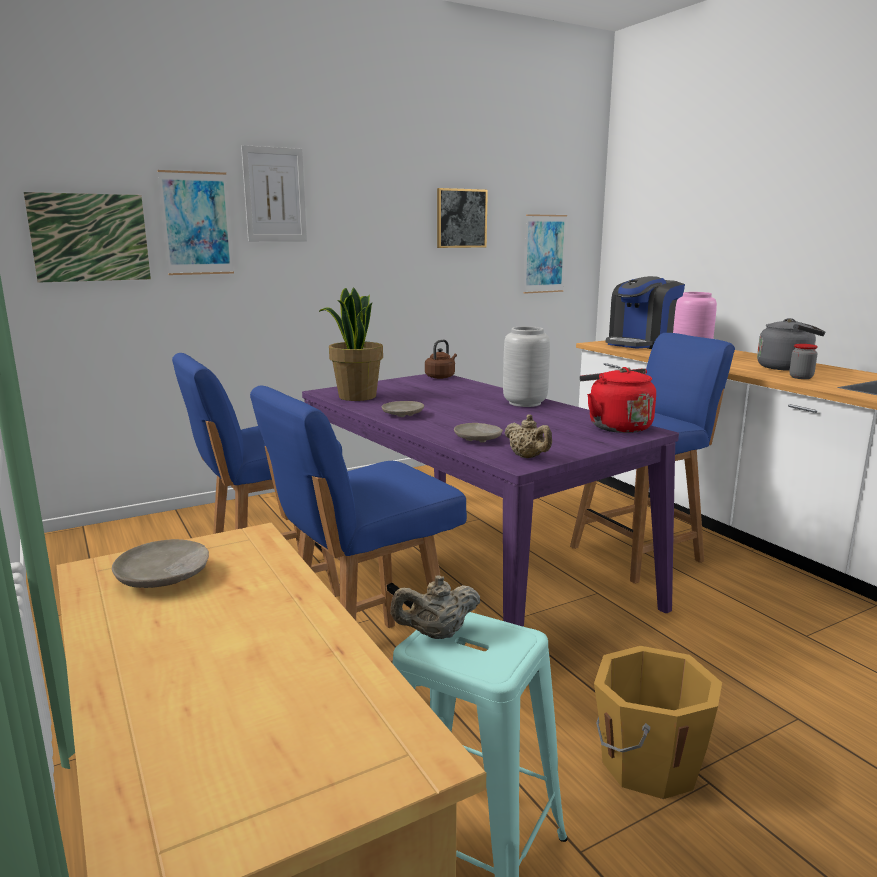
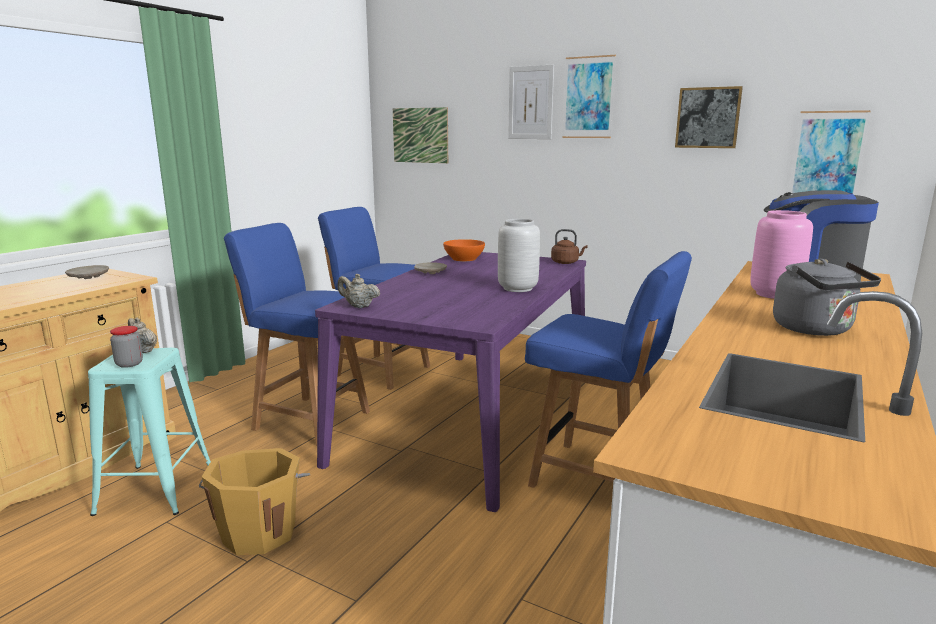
camera: 60 degrees right, 0 degrees up
(197, 223) = (477, 126): picture -> picture (588, 97)
(356, 396) = (463, 259): potted plant -> orange bowl
(478, 439) = (390, 292): beige plate -> none
(528, 457) = (358, 306): beige teapot -> beige teapot turned 90 degrees clockwise
(616, 426) = (481, 316): red kettle -> none
(801, 377) = (757, 337): jar -> jar (129, 364)

